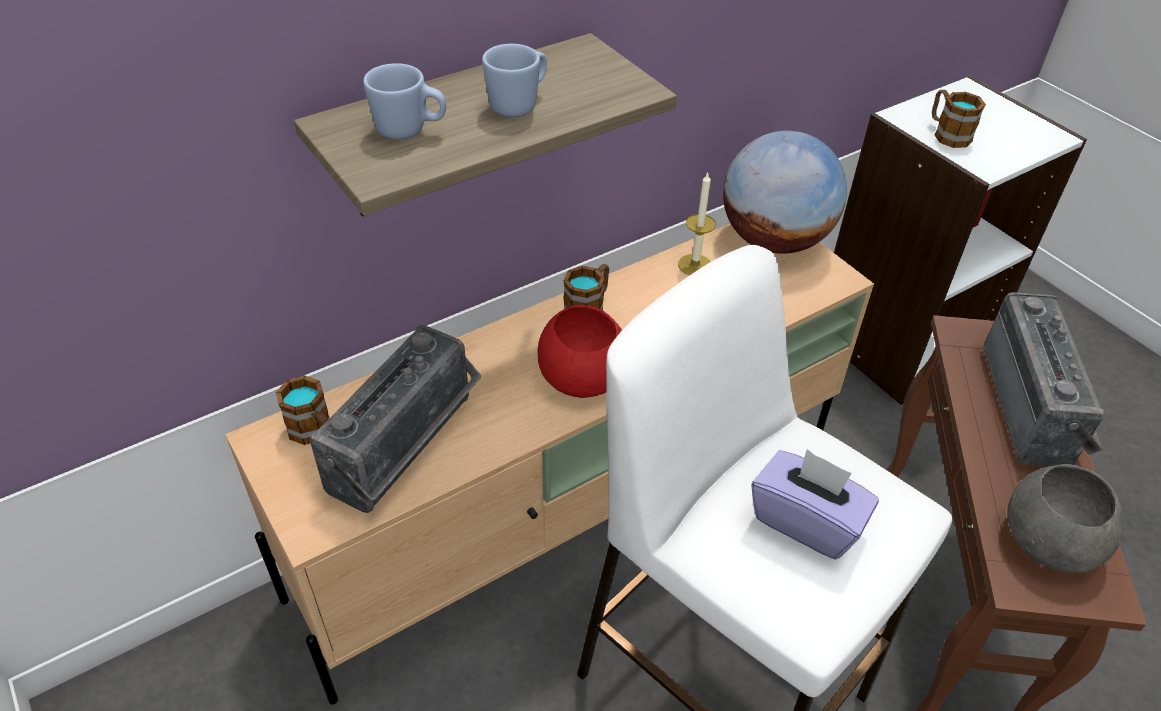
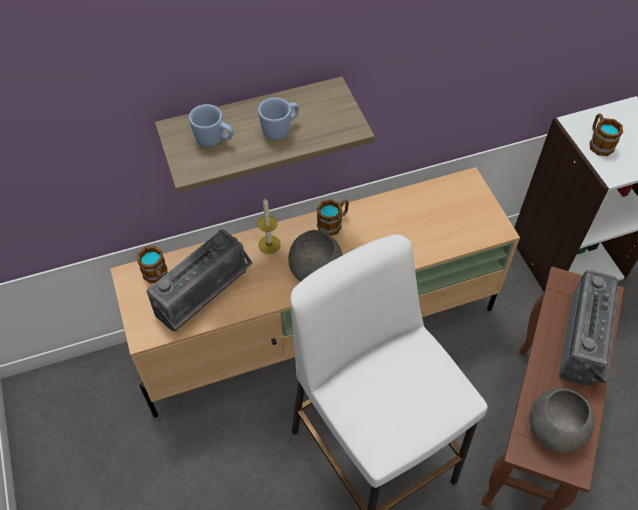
camera: 15 degrees right, 10 degrees up
(581, 375) = (315, 268): red bowl -> grey bowl
(695, 265) = (409, 204): candle -> candle (269, 244)
(773, 240) = (466, 194): globe -> none
(806, 521) = (398, 393): purple tissue box -> none

